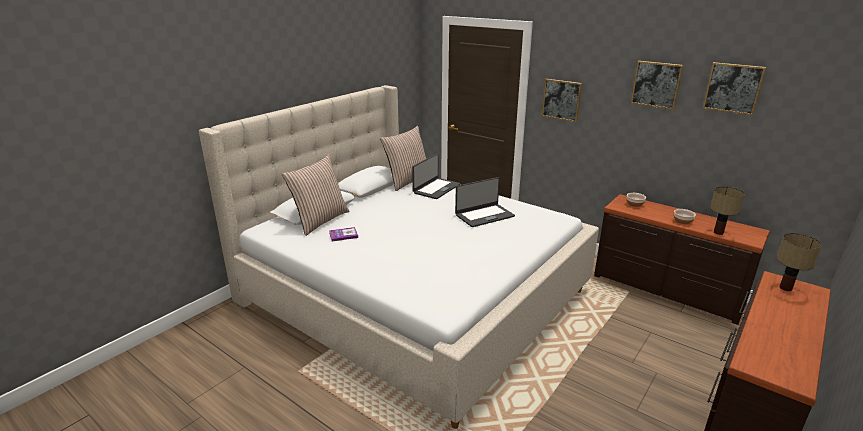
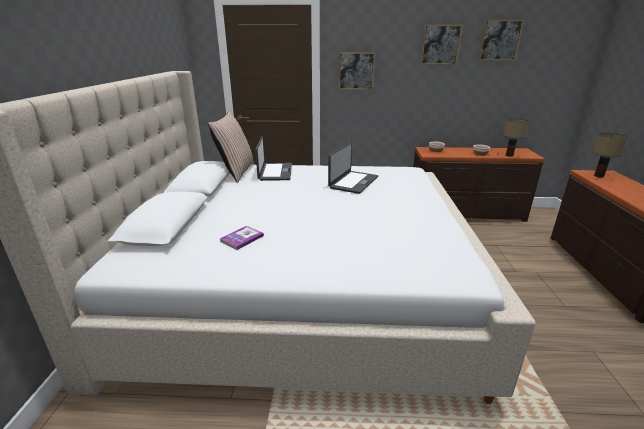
camera: 35 degrees left, 0 degrees up
(320, 220) = (188, 232): pillow -> none

